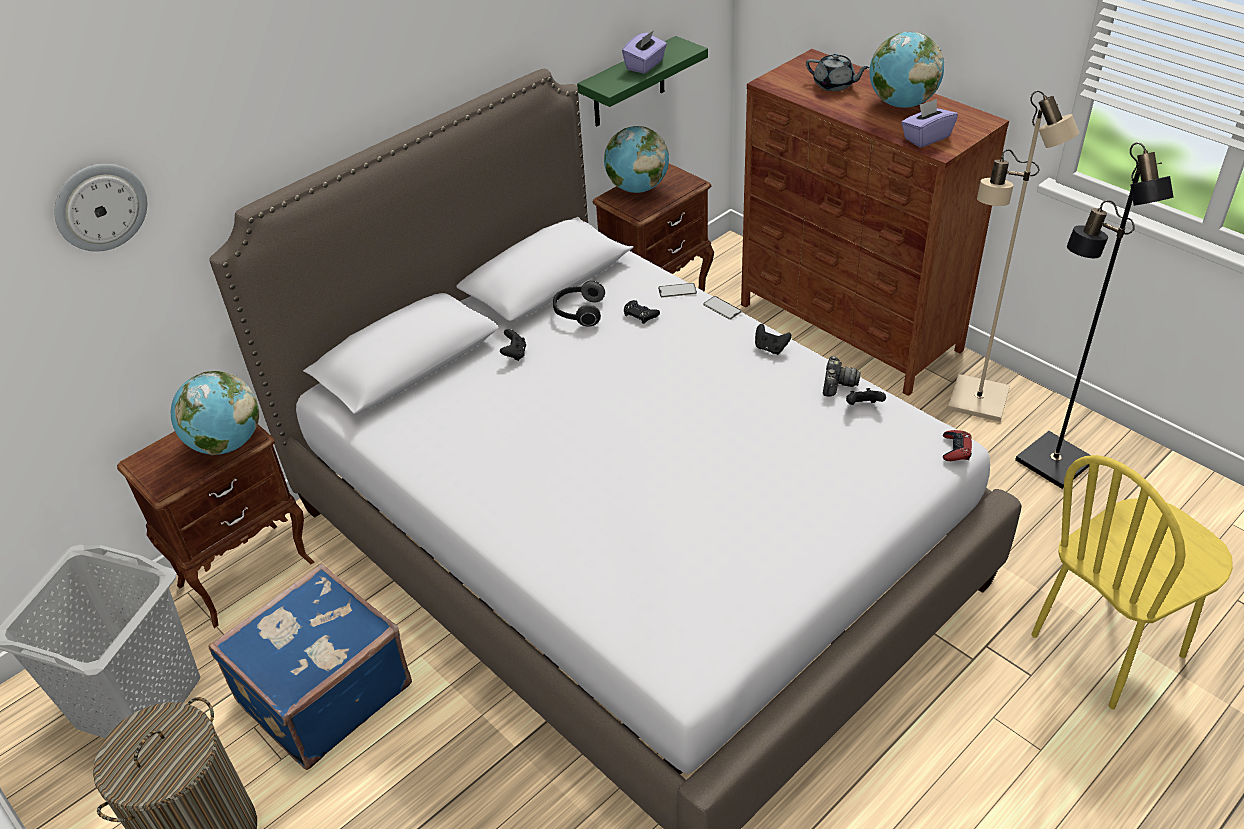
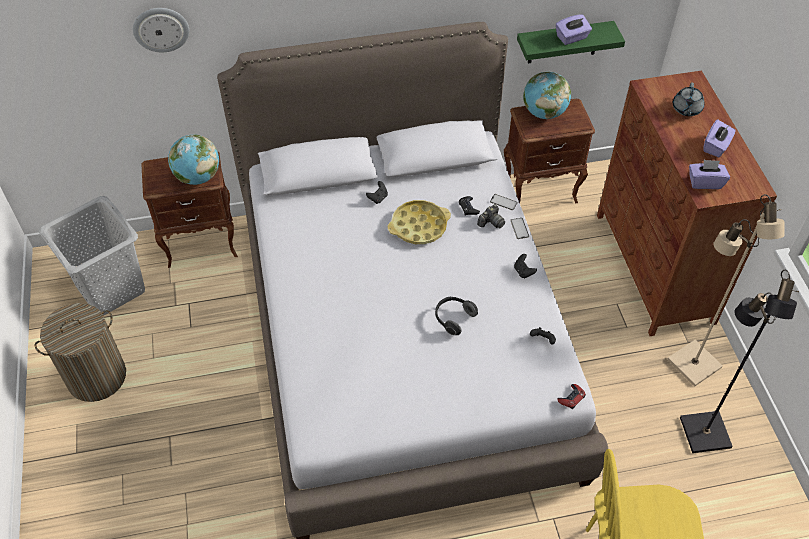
camera: 30 degrees right, 10 degrees up
(322, 693) = (193, 334): blue suitcase -> none
(579, 313) = (434, 188): headphones -> headphones (453, 318)
(596, 360) = (419, 226): none -> yellow tray
(834, 85) = (686, 109): grey teapot -> grey teapot turned 45 degrees clockwise
(837, 384) = (541, 317): camera -> camera (491, 222)
(901, 104) = (716, 146): globe -> purple tissue box

